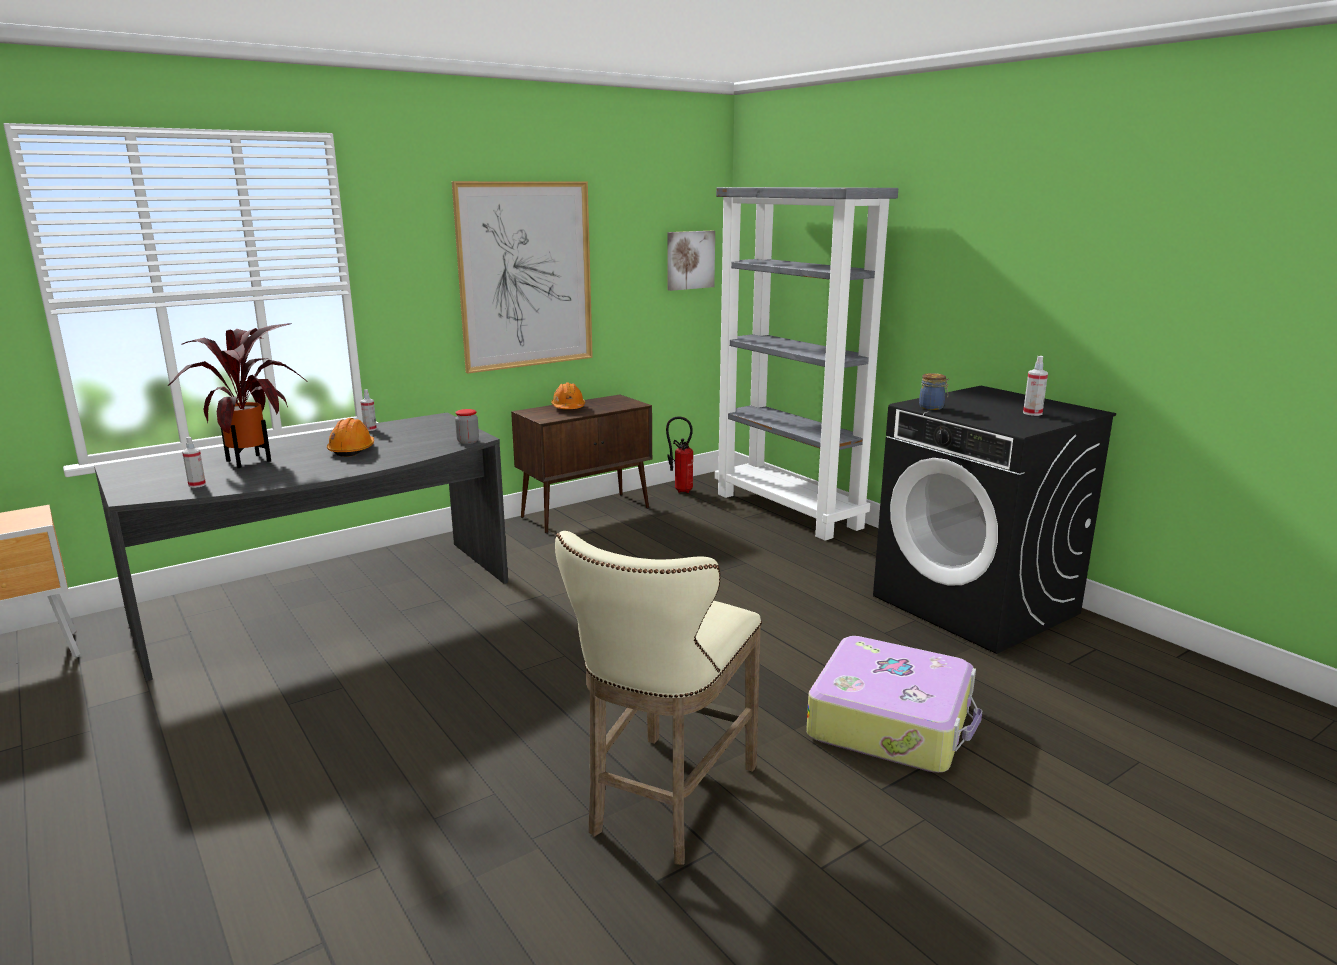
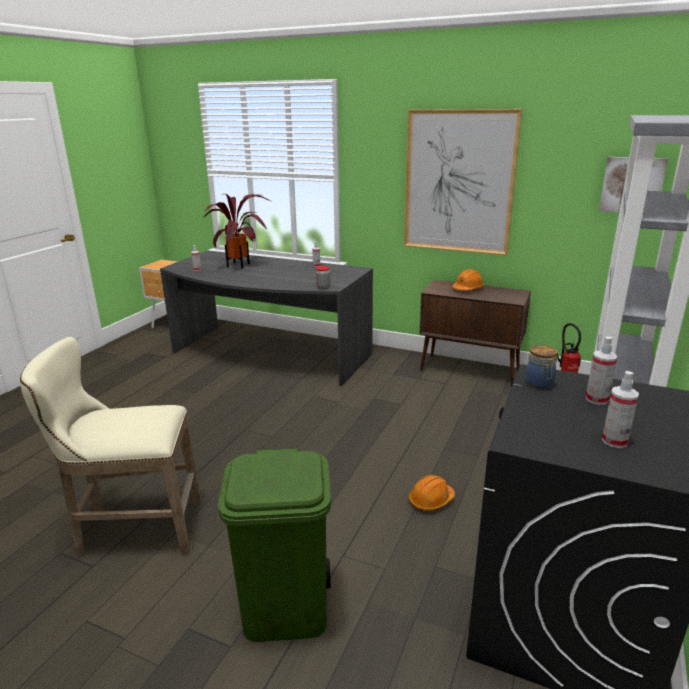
camera: 60 degrees right, 5 degrees up
(352, 450) = (277, 274): orange hard hat -> orange hard hat (431, 500)
(892, 722) = (287, 610): suitcase -> green trash can
(970, 403) = (596, 399): none -> spray bottle

